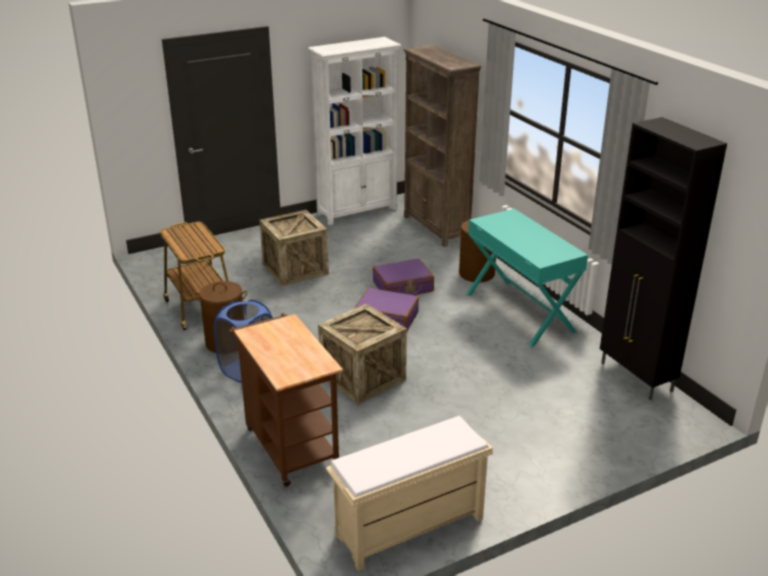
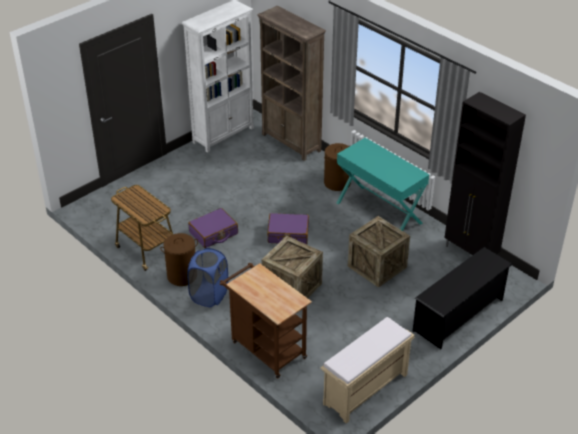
camera: 15 degrees left, 10 degrees up
(295, 269) = (201, 200): crate -> crate (377, 266)
(403, 287) = (288, 204): purple suitcase -> purple suitcase (213, 233)
(593, 452) = (458, 315): none -> black shoe rack

